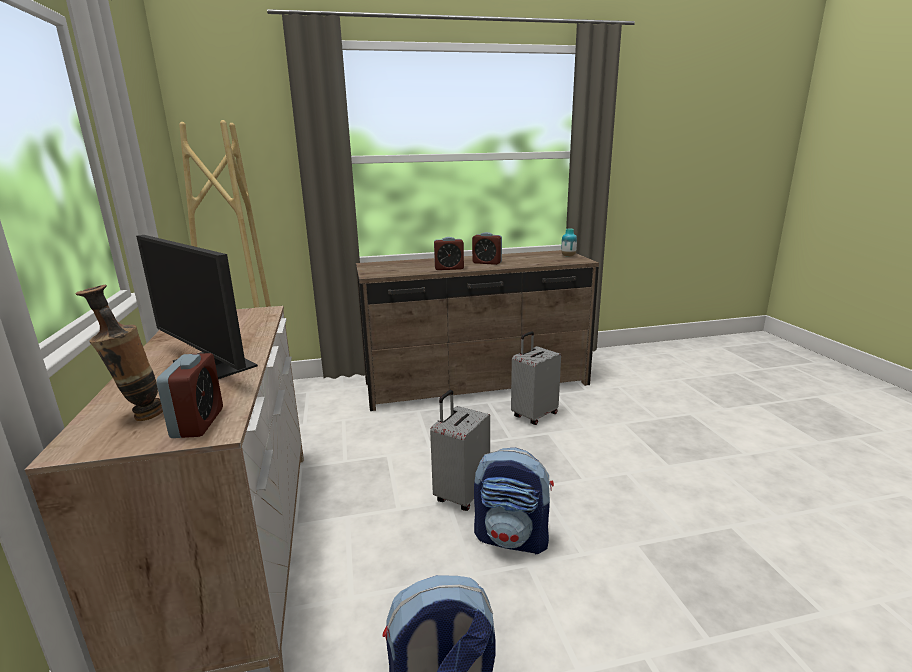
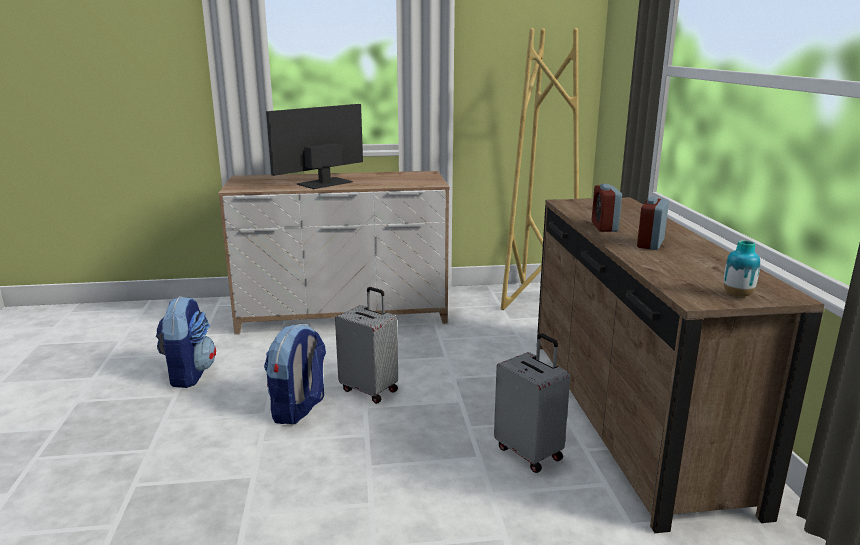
camera: 95 degrees right, 0 degrees up
(139, 416) = (264, 180): vase -> none
(198, 423) = (246, 187): alarm clock -> none

